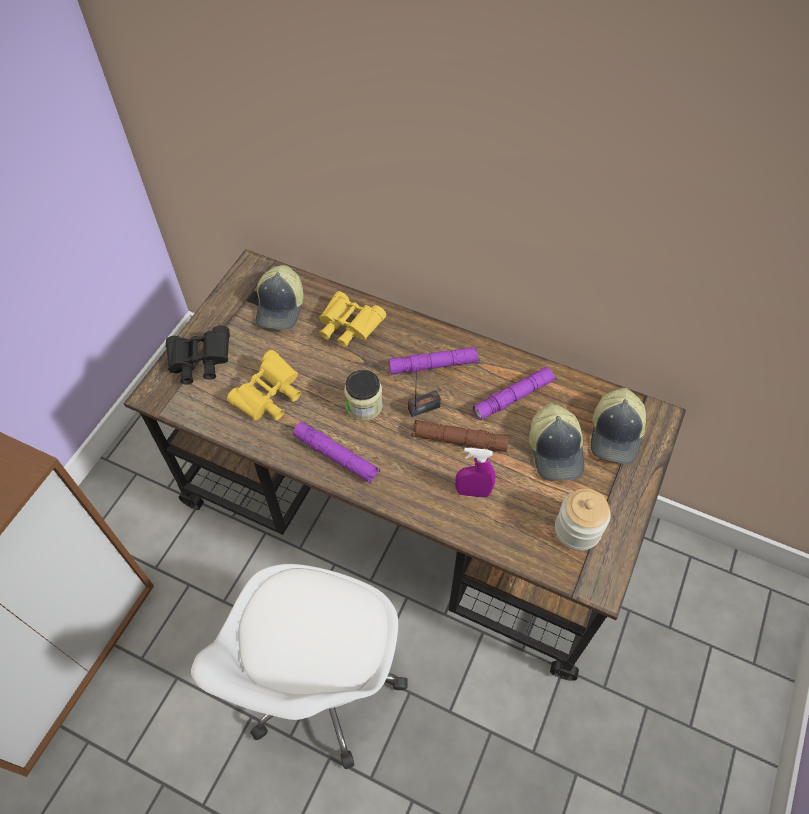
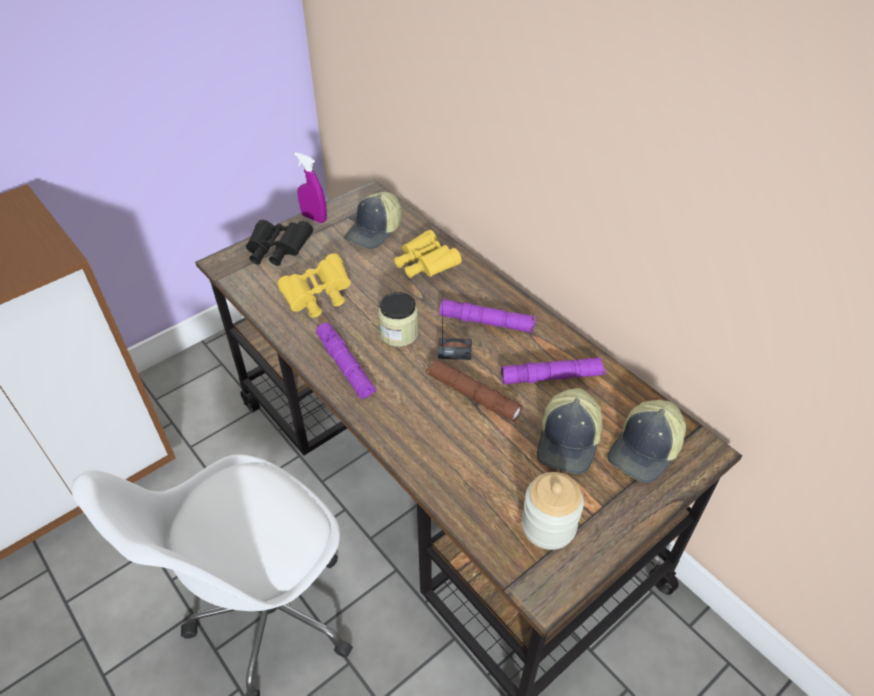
camera: 25 degrees right, 10 degrees down
(473, 492) = (458, 447): purple spray bottle -> purple spray bottle (314, 218)

